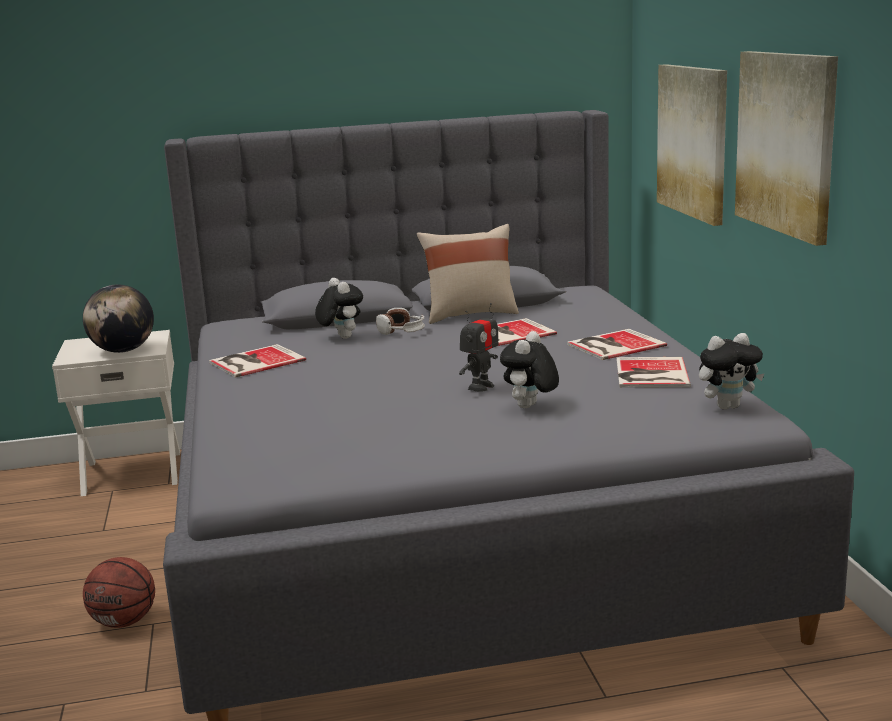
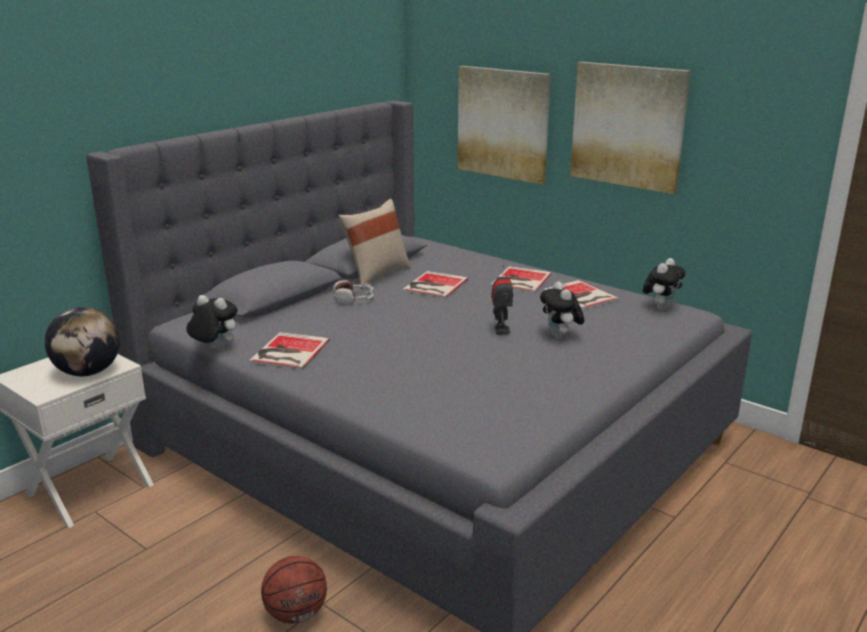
camera: 40 degrees left, 5 degrees up
(341, 337) = (316, 314): plush toy -> plush toy (214, 349)

